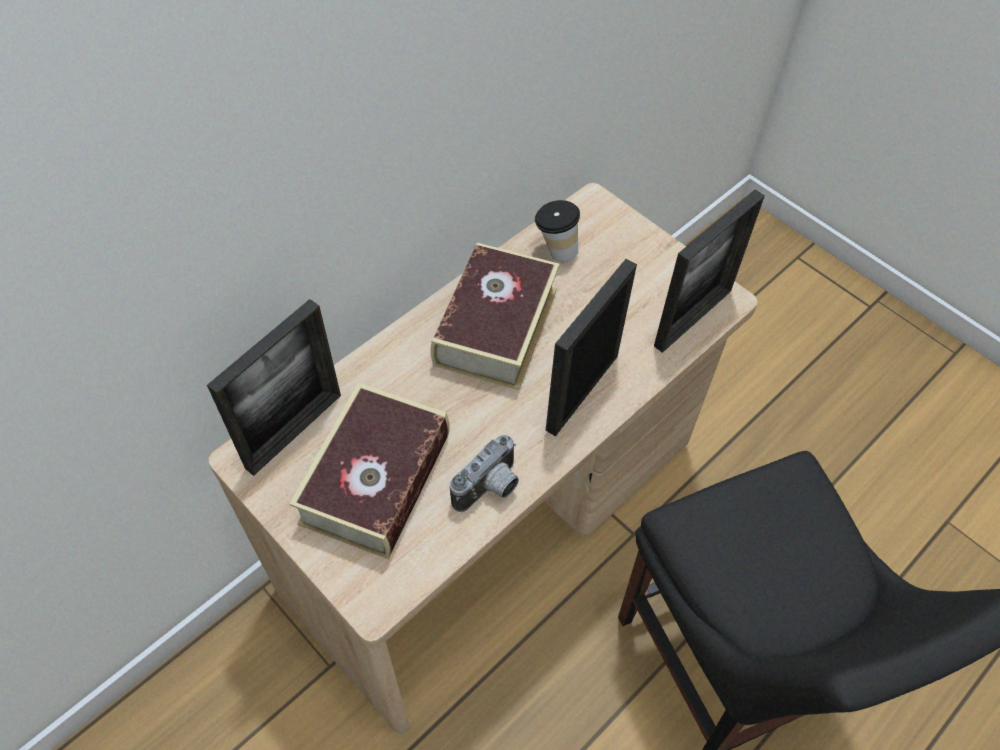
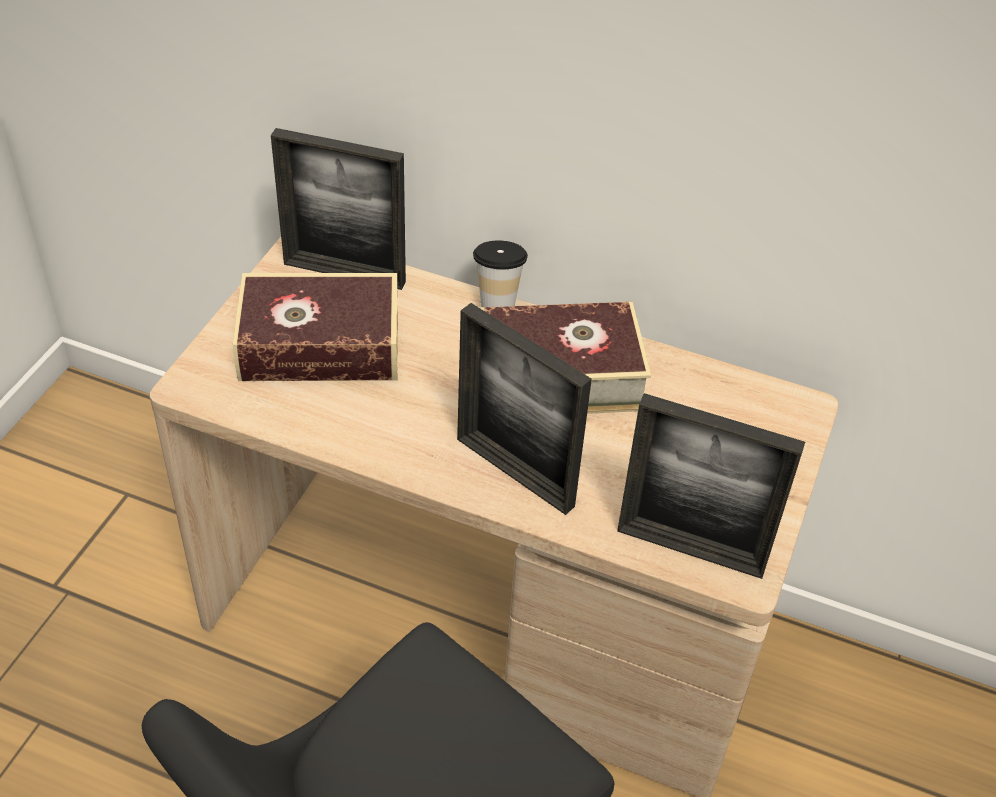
camera: 65 degrees right, 10 degrees down
(490, 489) = (350, 431): camera -> none
(555, 251) = (700, 394): cup -> cup (497, 301)
(582, 392) = (514, 472): picture frame -> picture frame turned 150 degrees counterclockwise

